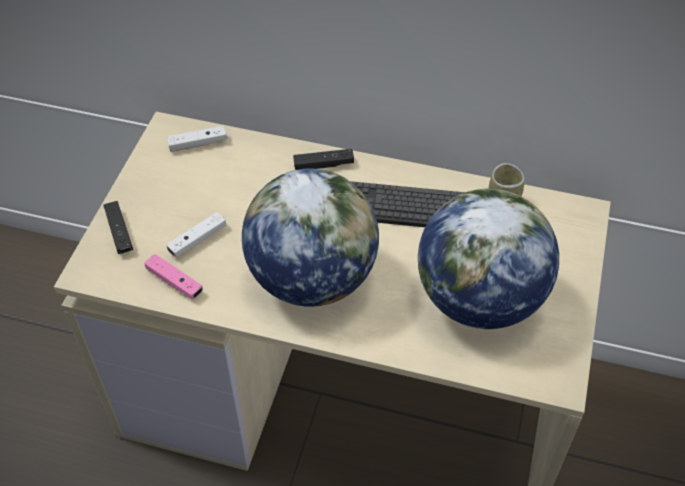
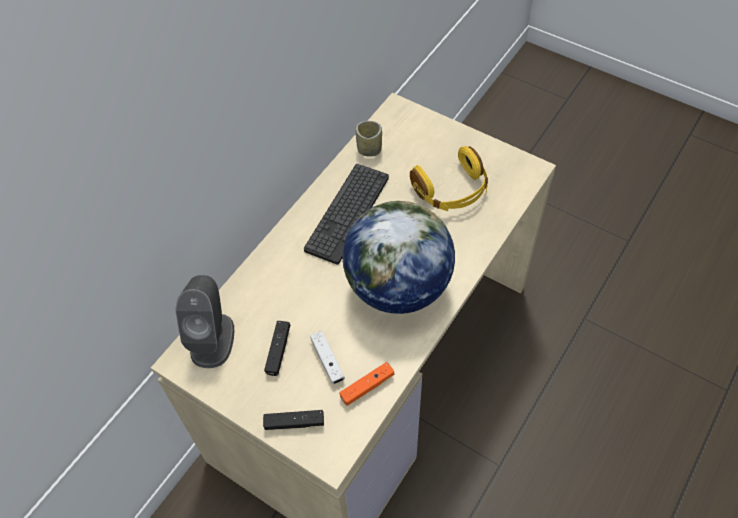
camera: 70 degrees left, 5 degrees up
(174, 282) = (367, 386): pink game controller -> orange game controller
(198, 144) = (212, 339): white game controller -> grey speaker
(323, 165) = (282, 250): black game controller -> black game controller (278, 351)
(478, 299) = (451, 190): globe -> yellow headphones

